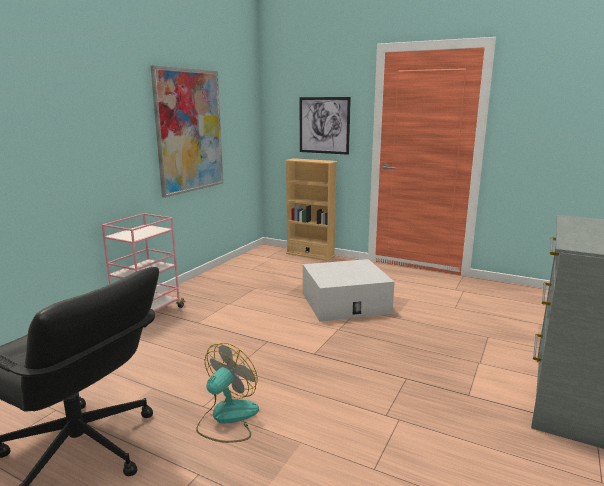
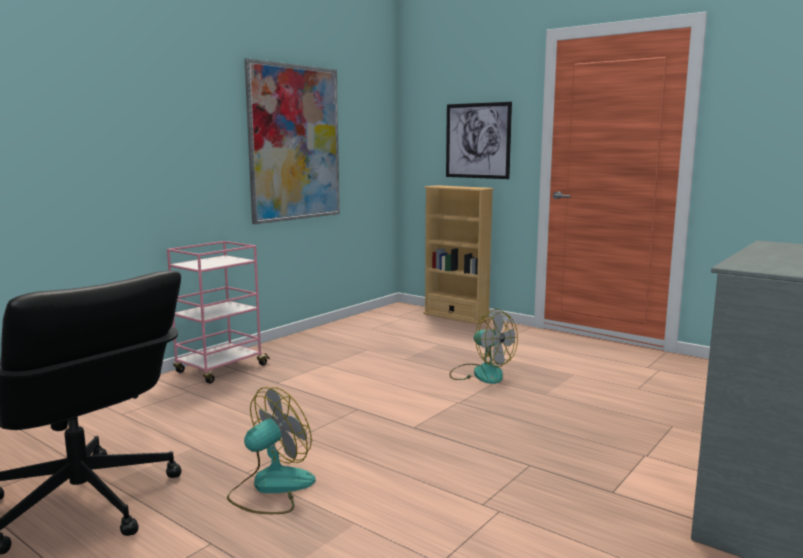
camera: 10 degrees right, 5 degrees down
(345, 303) = (481, 373): white storage box -> fan

